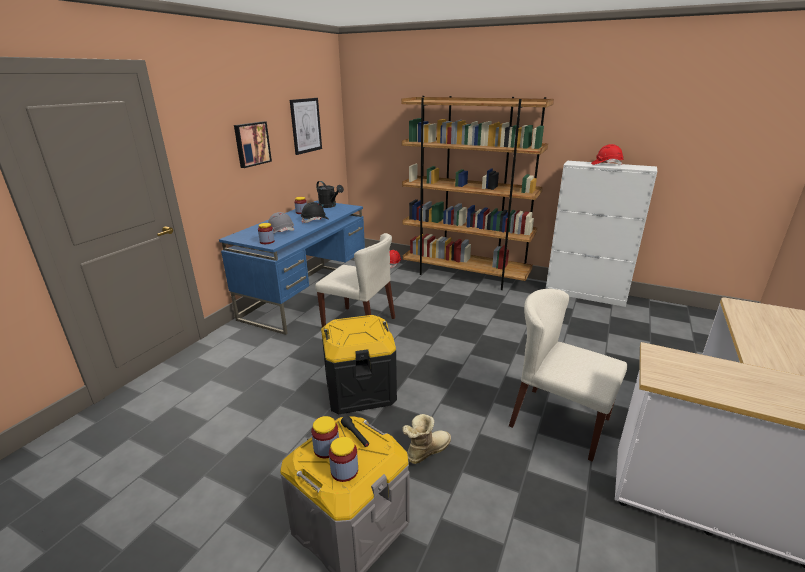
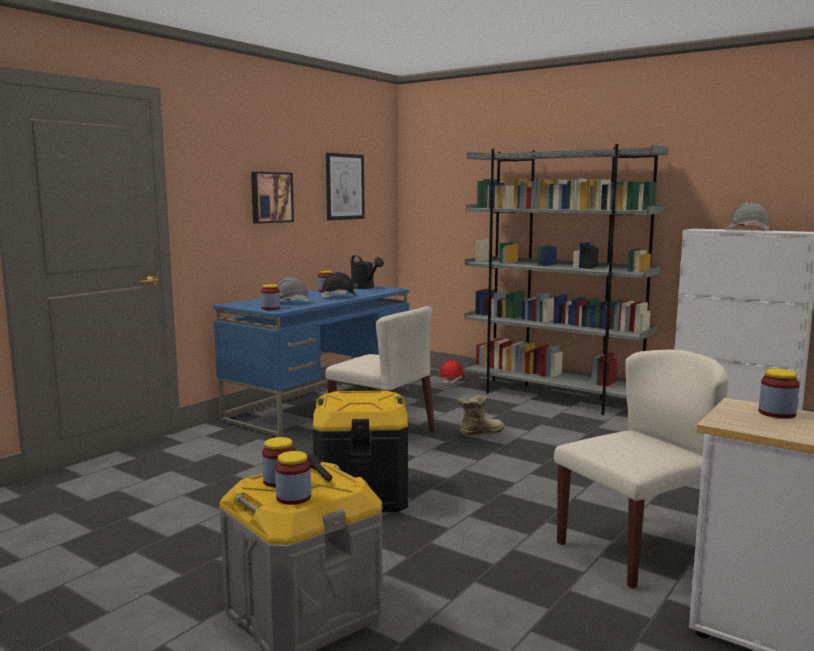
camera: 10 degrees right, 15 degrees down
(425, 450) = (430, 557): boot -> boot (479, 432)
(465, 275) = (553, 397): brown bookcase -> grey bookcase
(558, 422) = (636, 548): beige chair -> beige chair turned 105 degrees clockwise
(606, 164) = (746, 230): red hard hat -> grey hard hat
(685, 362) = (777, 413): none -> jar

